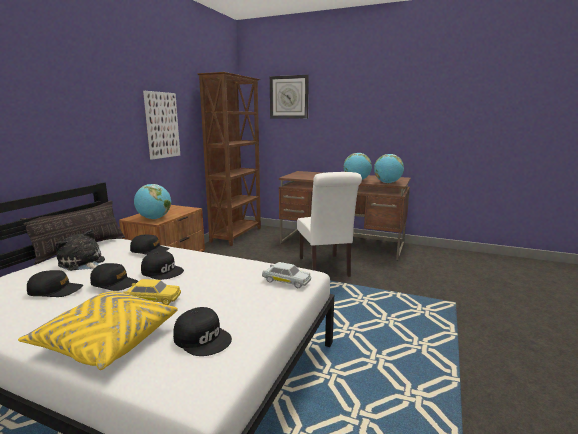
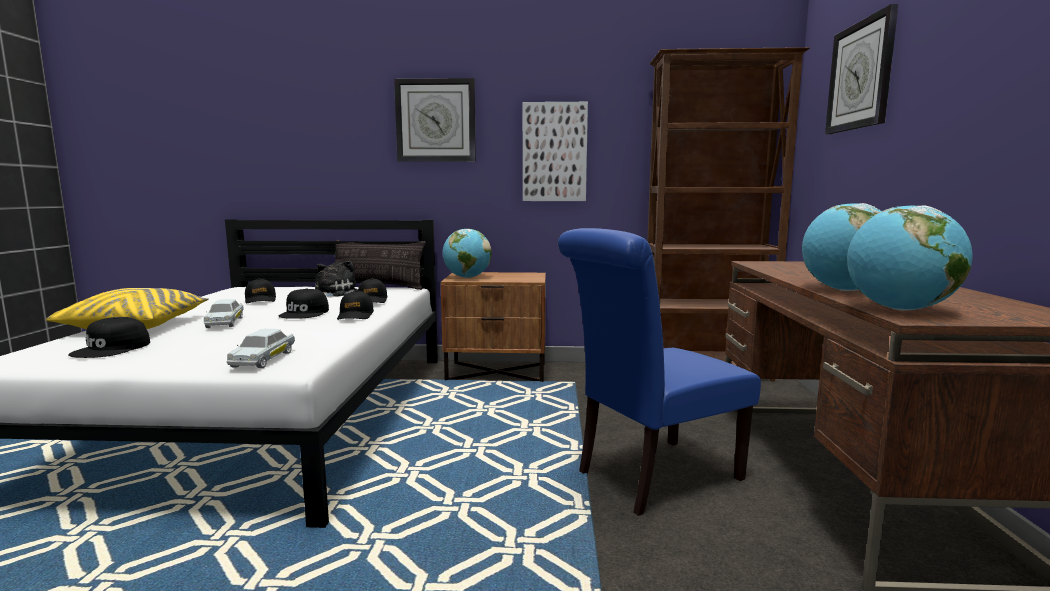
camera: 70 degrees right, 5 degrees down
(90, 100) = (436, 121): none -> wall clock
(114, 283) = (270, 307): black cap -> black cap (355, 315)
(152, 299) = (225, 322): yellow toy car -> white toy car
(325, 268) = (650, 477): white chair -> blue chair

